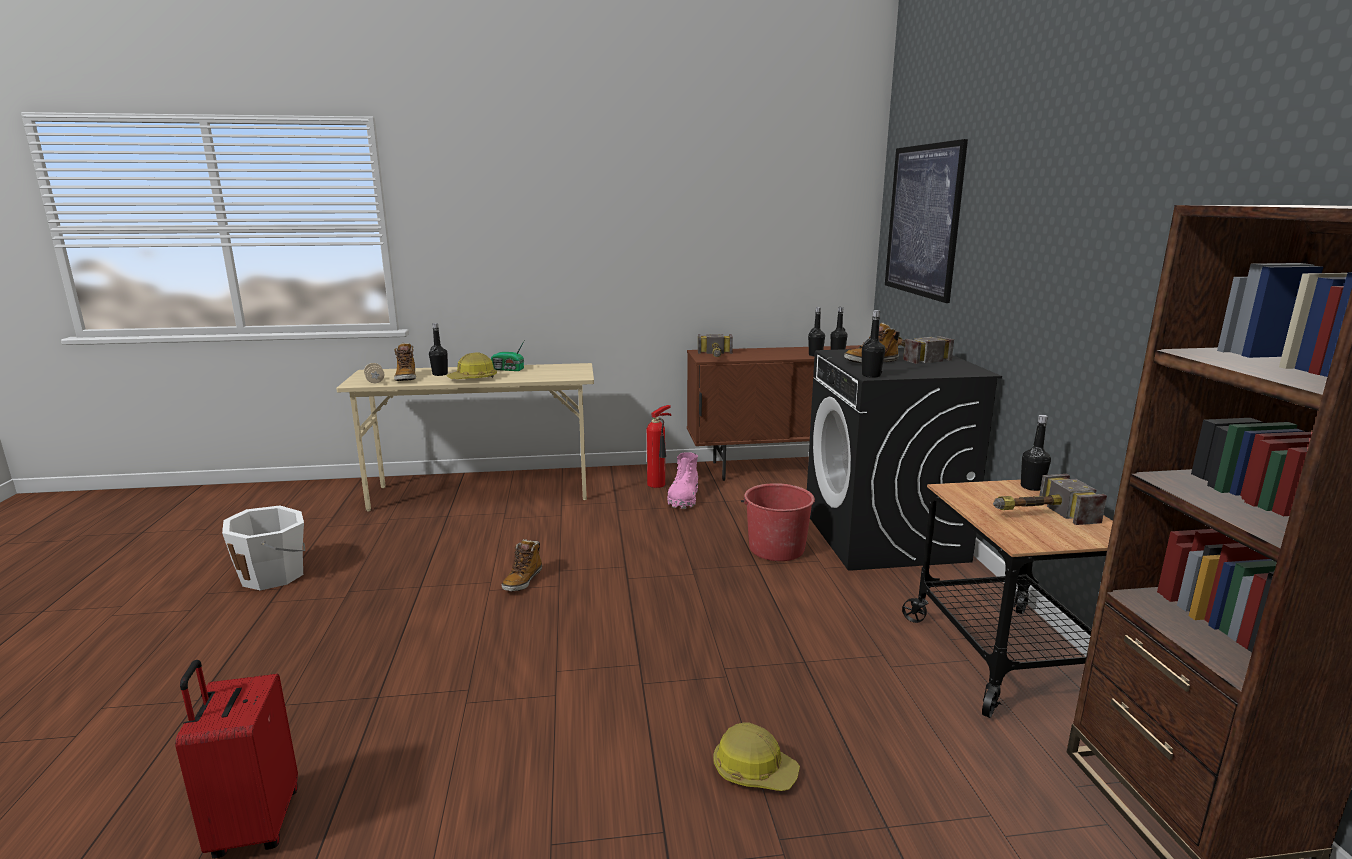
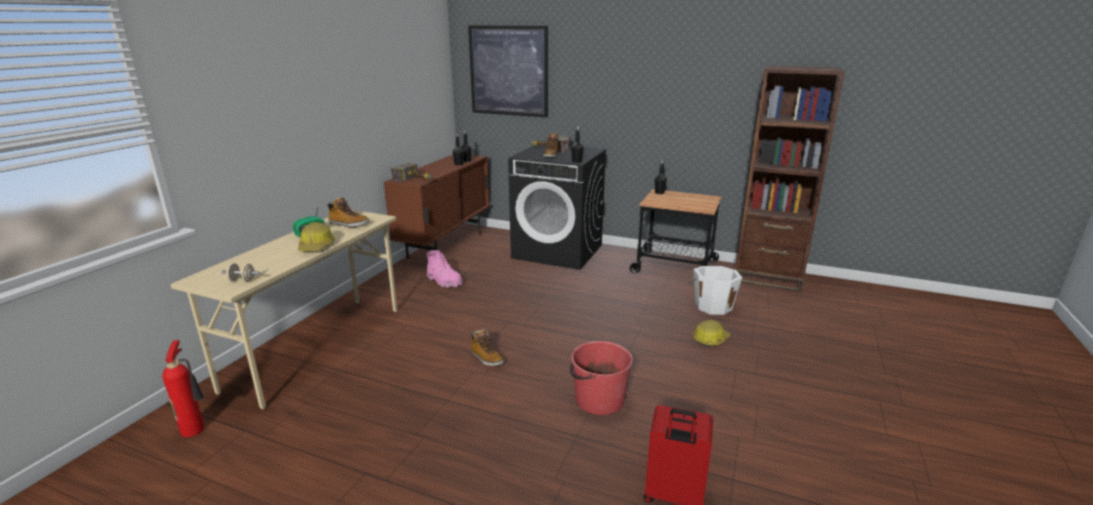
camera: 60 degrees left, 5 degrees up
(275, 575) = (333, 475): white bucket -> white bucket (713, 306)
(406, 378) = (257, 268): boot -> boot (348, 224)
(440, 374) = (272, 255): black bottle -> none
(658, 484) = (412, 282): fire extinguisher -> fire extinguisher (195, 428)
(776, 548) = (539, 277): red bucket -> red bucket (598, 400)
(1036, 514) = (685, 200): hammer -> none

